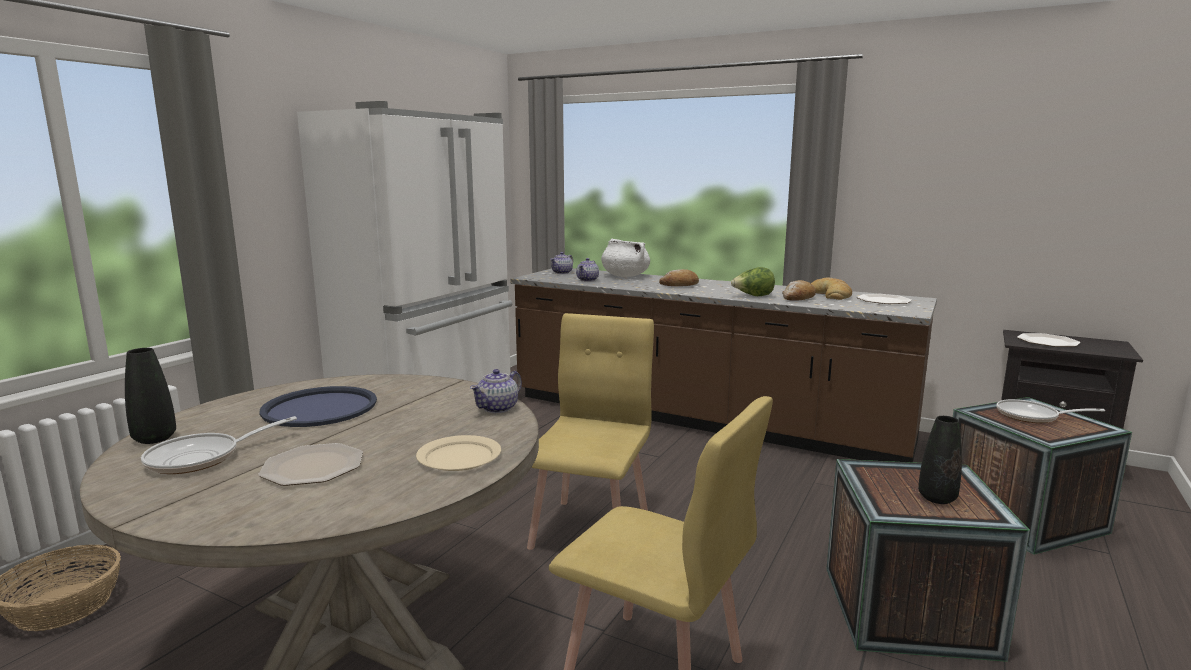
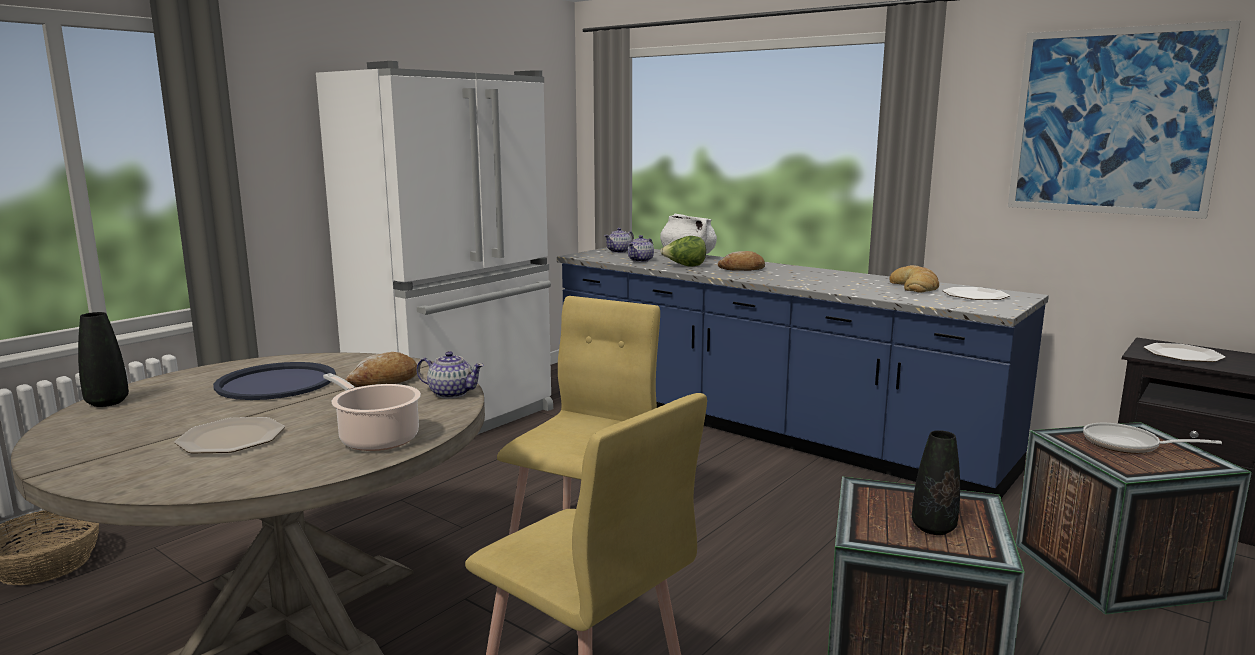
camera: 10 degrees right, 0 degrees up
(202, 458) = (137, 423): frying pan -> none
(459, 457) = (376, 438): beige plate -> cooking pot
(498, 408) = (451, 393): teapot -> teapot turned 120 degrees counterclockwise
(701, 419) = (765, 428): brown counter -> blue counter
(753, 296) = (817, 285): lettuce -> lettuce (685, 266)
(798, 298) = (870, 288): bread -> bread (385, 381)
(983, 158) = (1113, 122): none -> picture

